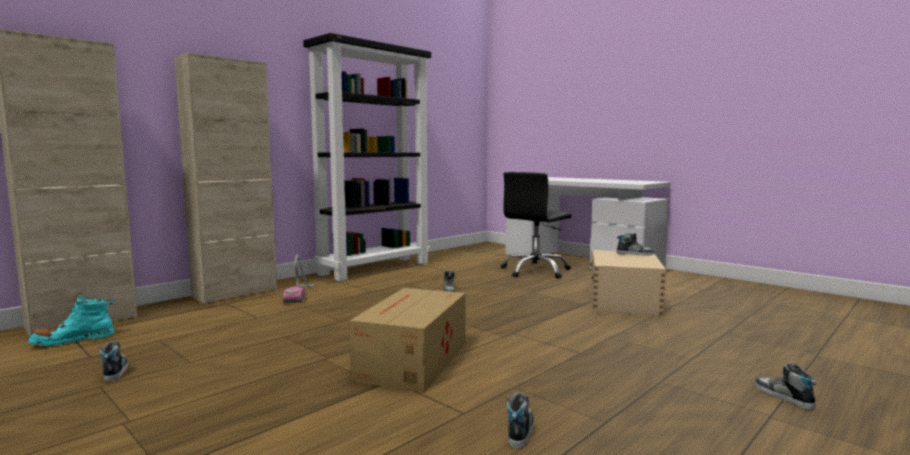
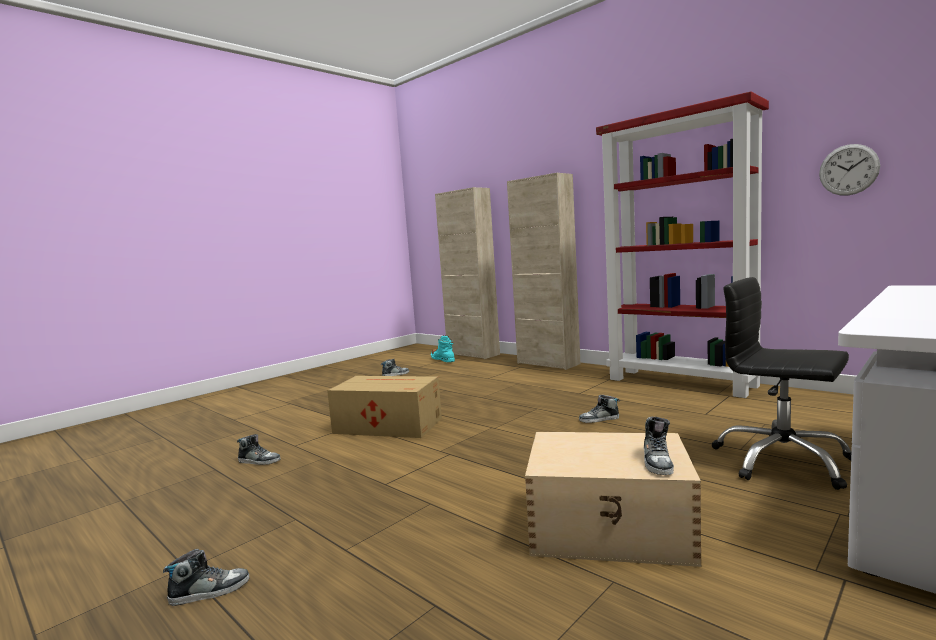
camera: 90 degrees right, 0 degrees up
(300, 294) = (555, 377): vacuum cleaner -> none
(375, 268) = (682, 382): black bookcase -> red bookcase
(433, 114) = (848, 170): none -> wall clock

